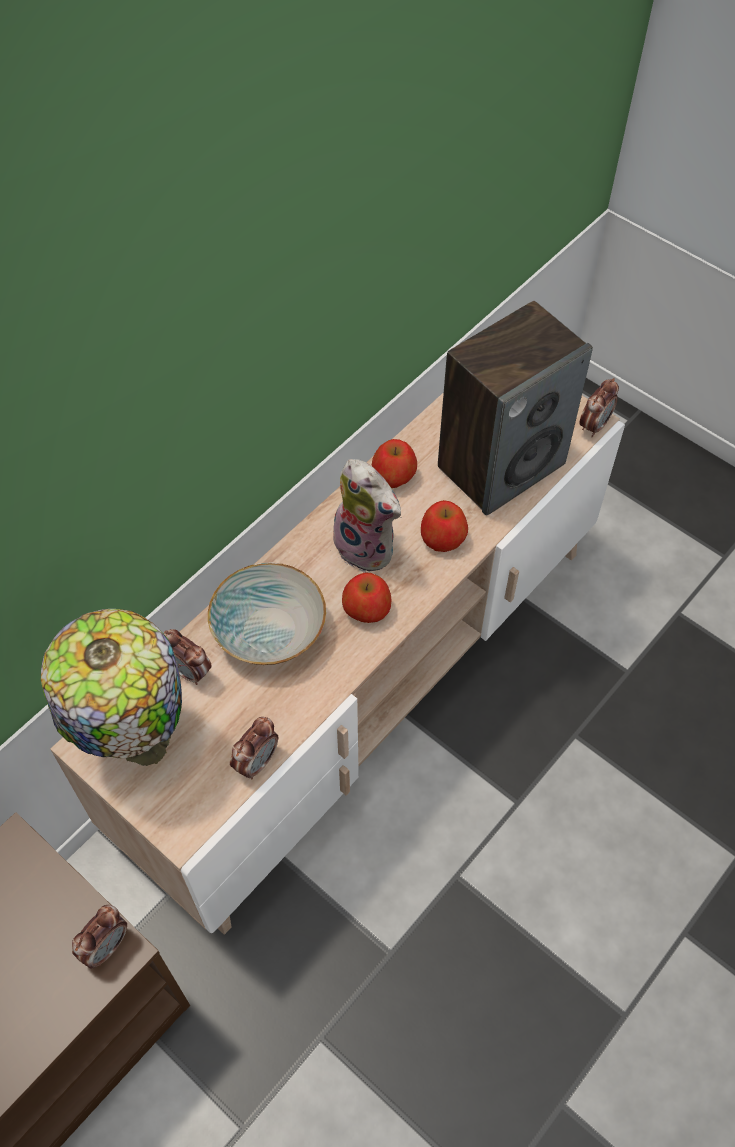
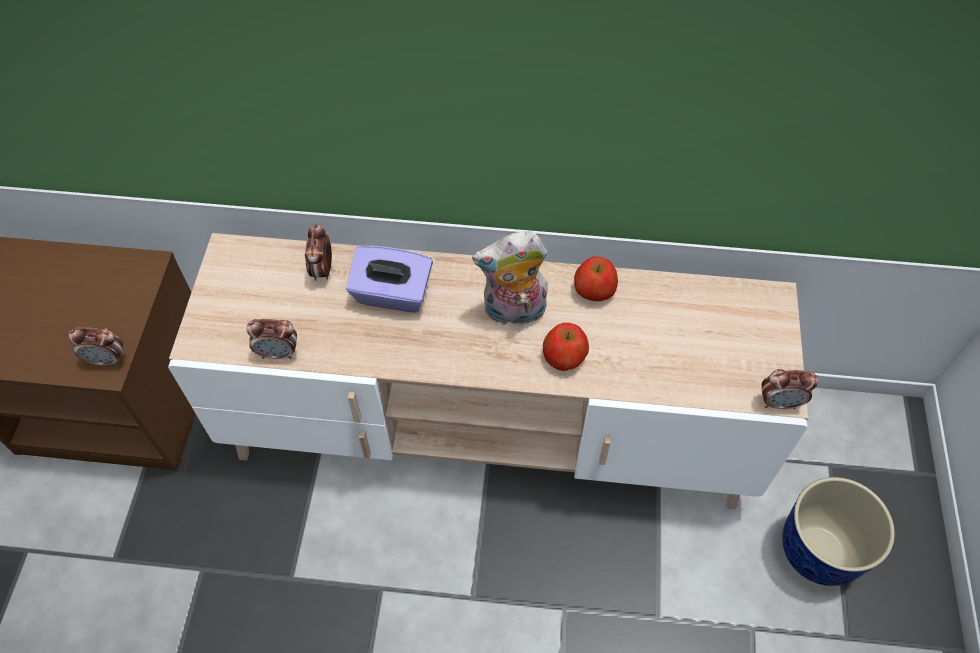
camera: 55 degrees right, 0 degrees up
(138, 741) = (248, 275): table lamp -> none
(269, 629) = (392, 294): bowl -> purple tissue box
(366, 608) = (457, 344): apple -> none
(368, 547) = (513, 312): plush toy -> plush toy turned 75 degrees clockwise
(501, 465) = (672, 356): speaker -> none
(649, 526) = (819, 552): none -> planter

